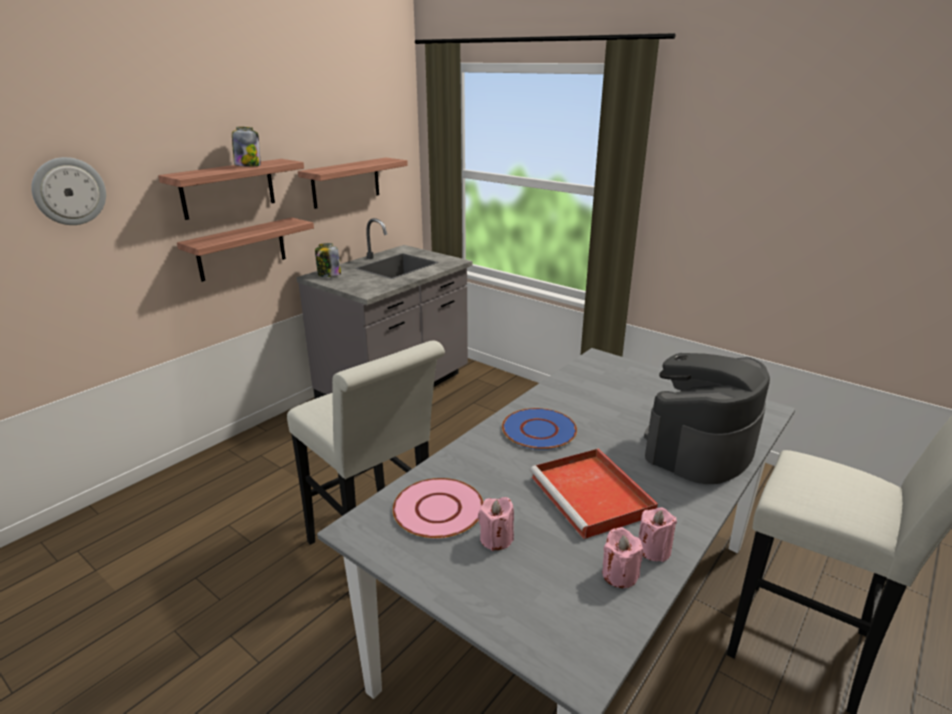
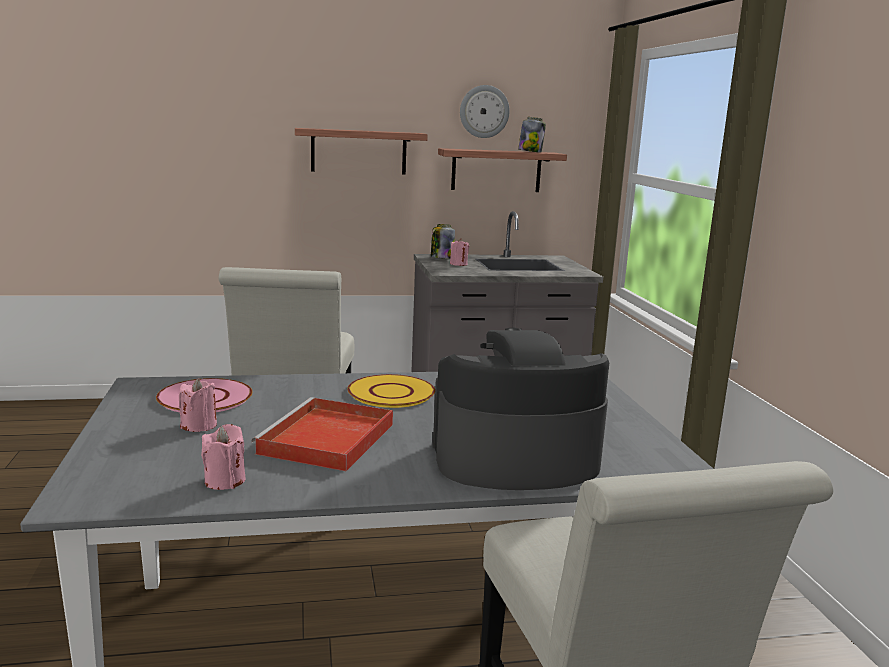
camera: 40 degrees right, 10 degrees down
(69, 191) = (219, 128): wall clock -> wall clock (484, 111)
(241, 249) = (361, 211): shelf -> none
(248, 166) = (374, 131): jar -> jar (530, 152)
(539, 430) = (392, 393): blue plate -> yellow plate
(653, 550) = (287, 484): pink candle -> pink candle (458, 264)

